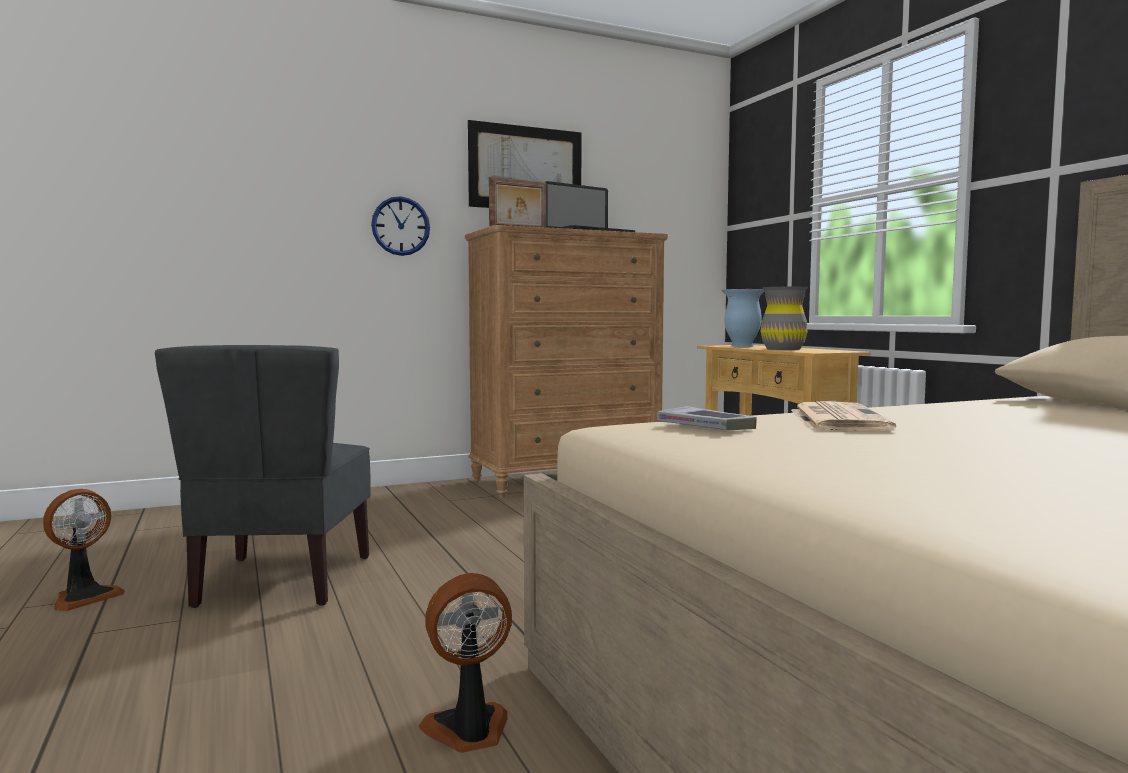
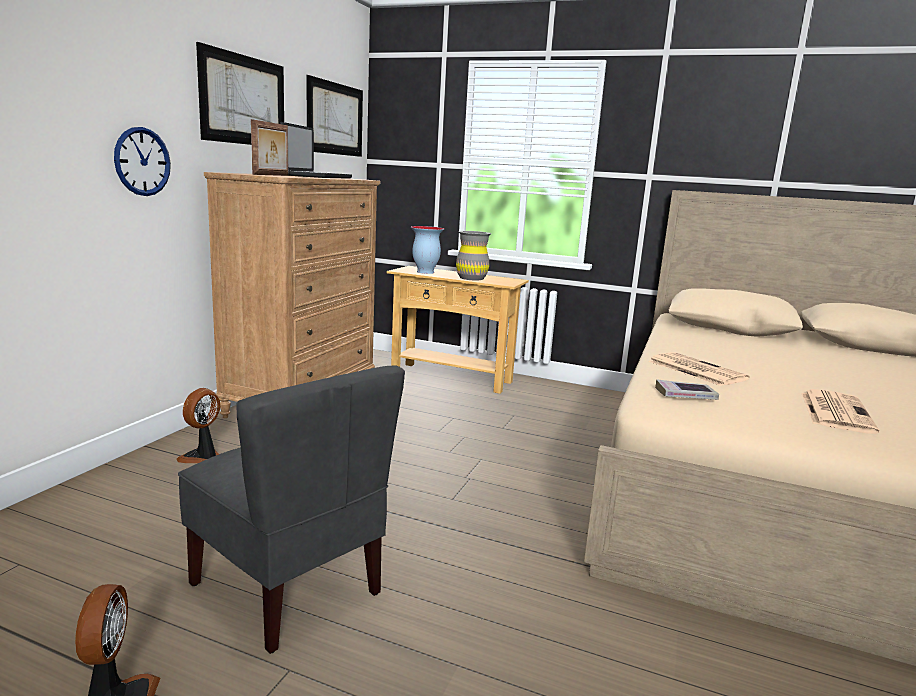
camera: 45 degrees left, 10 degrees up
(469, 731) = (645, 634): fan -> fan (202, 457)
(666, 181) = (335, 119): none -> picture
(919, 462) = (835, 411): none -> newspaper

